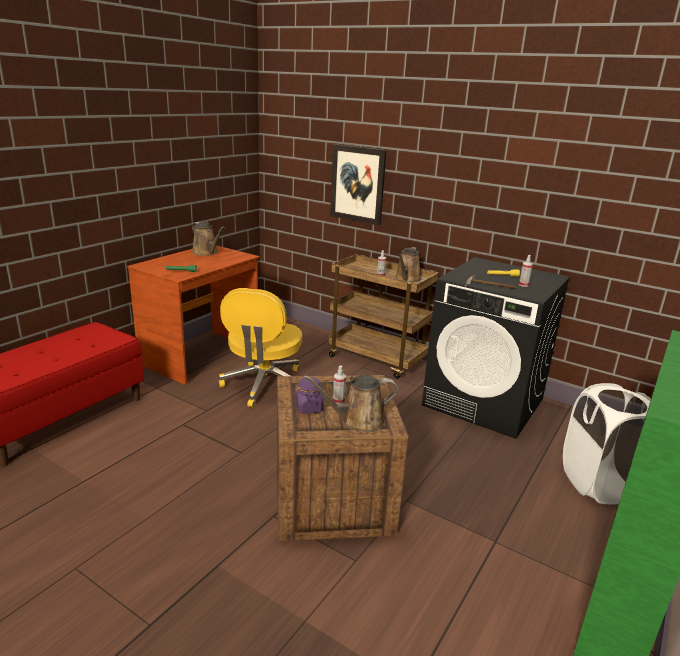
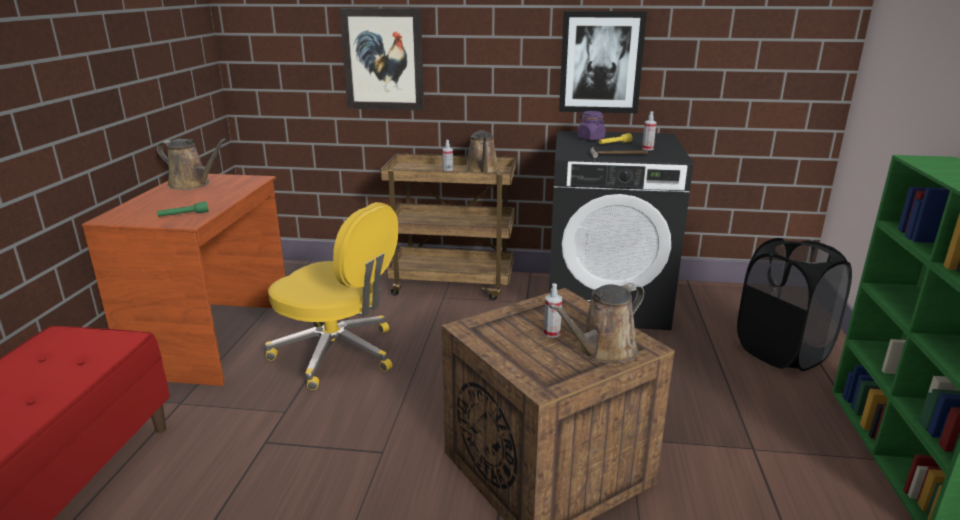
camera: 25 degrees left, 0 degrees up
(264, 385) = (338, 354): yellow office chair -> yellow office chair turned 45 degrees counterclockwise
(309, 407) = (528, 353): purple jar -> purple jar (590, 138)
(515, 208) = (601, 62): none -> picture
(599, 484) = (782, 352): white laundry basket -> black laundry basket

